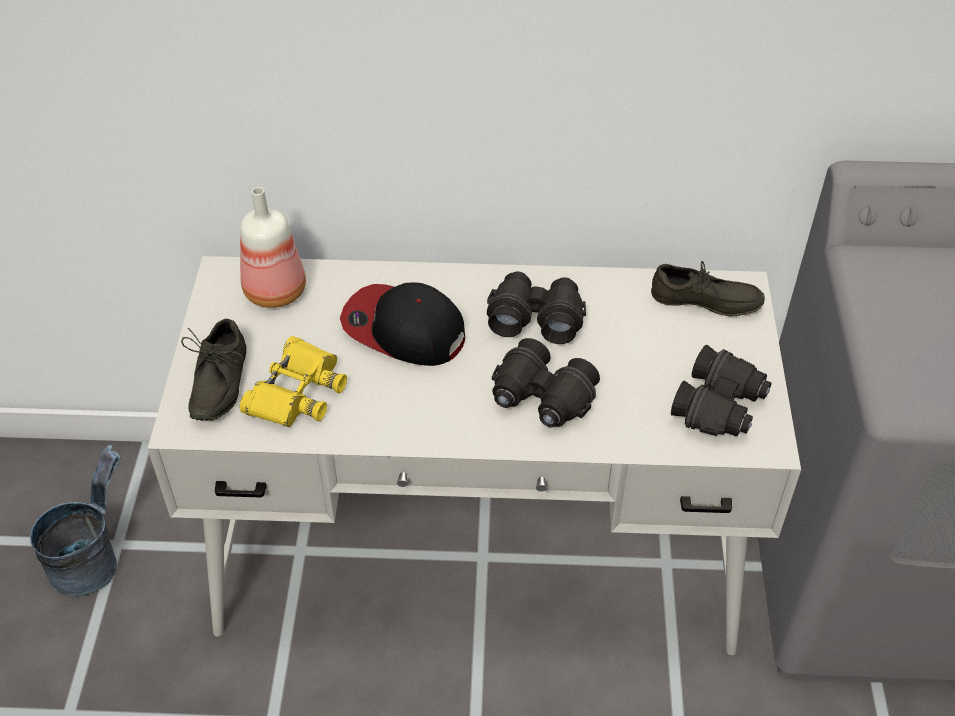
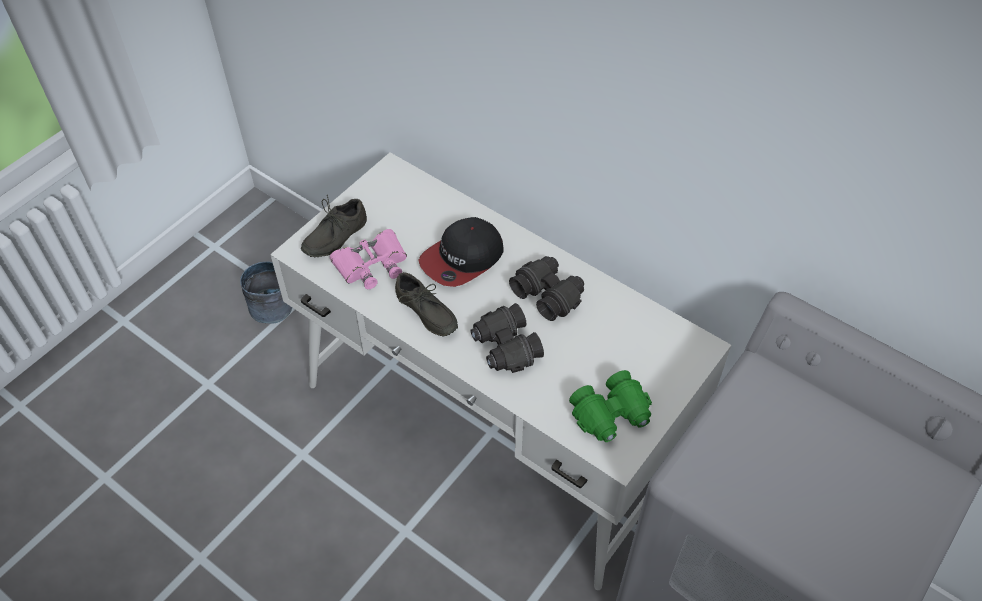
camera: 35 degrees right, 5 degrees up
(273, 291) = (410, 194): bottle -> none
(297, 391) = (372, 264): yellow binoculars -> pink binoculars
(403, 329) = (462, 258): cap -> cap turned 105 degrees counterclockwise
(705, 304) = (666, 344): grey shoe -> grey shoe (424, 314)
(720, 406) = (611, 415): black binoculars -> green binoculars

